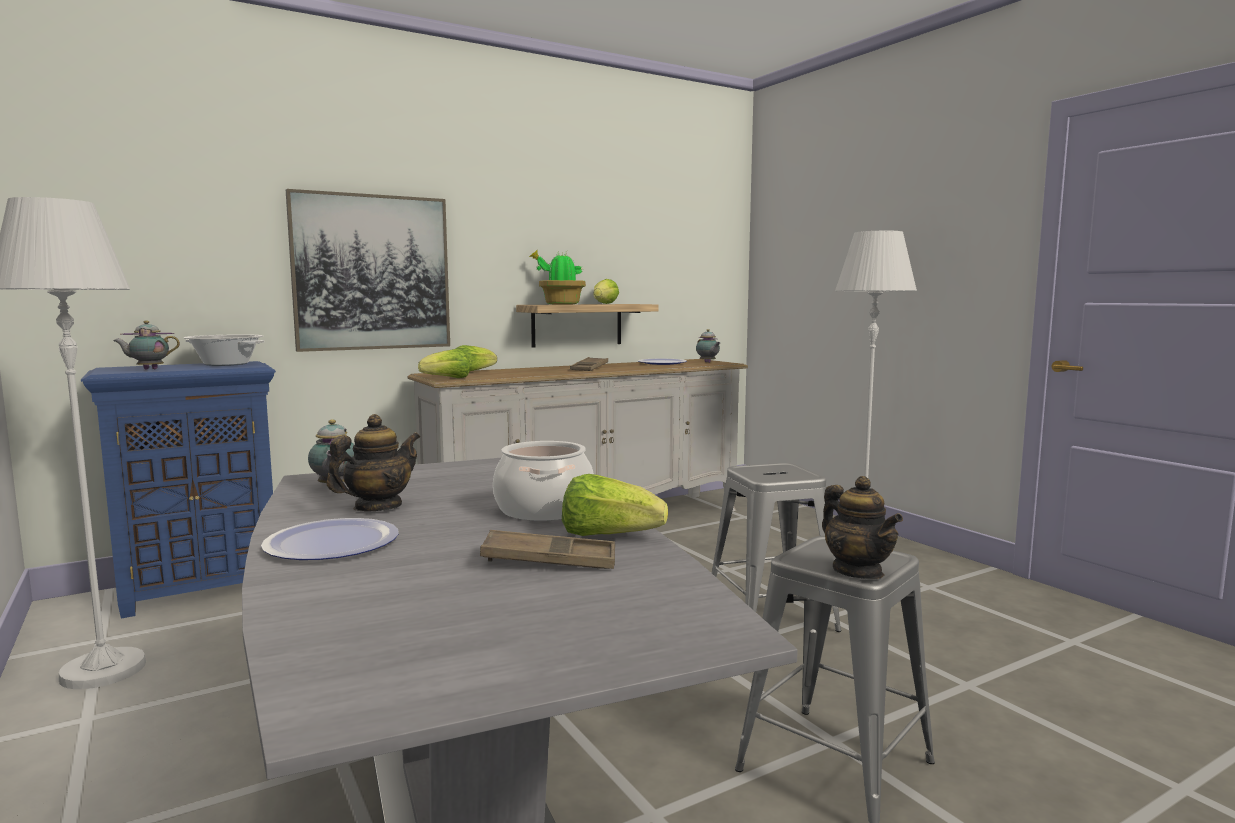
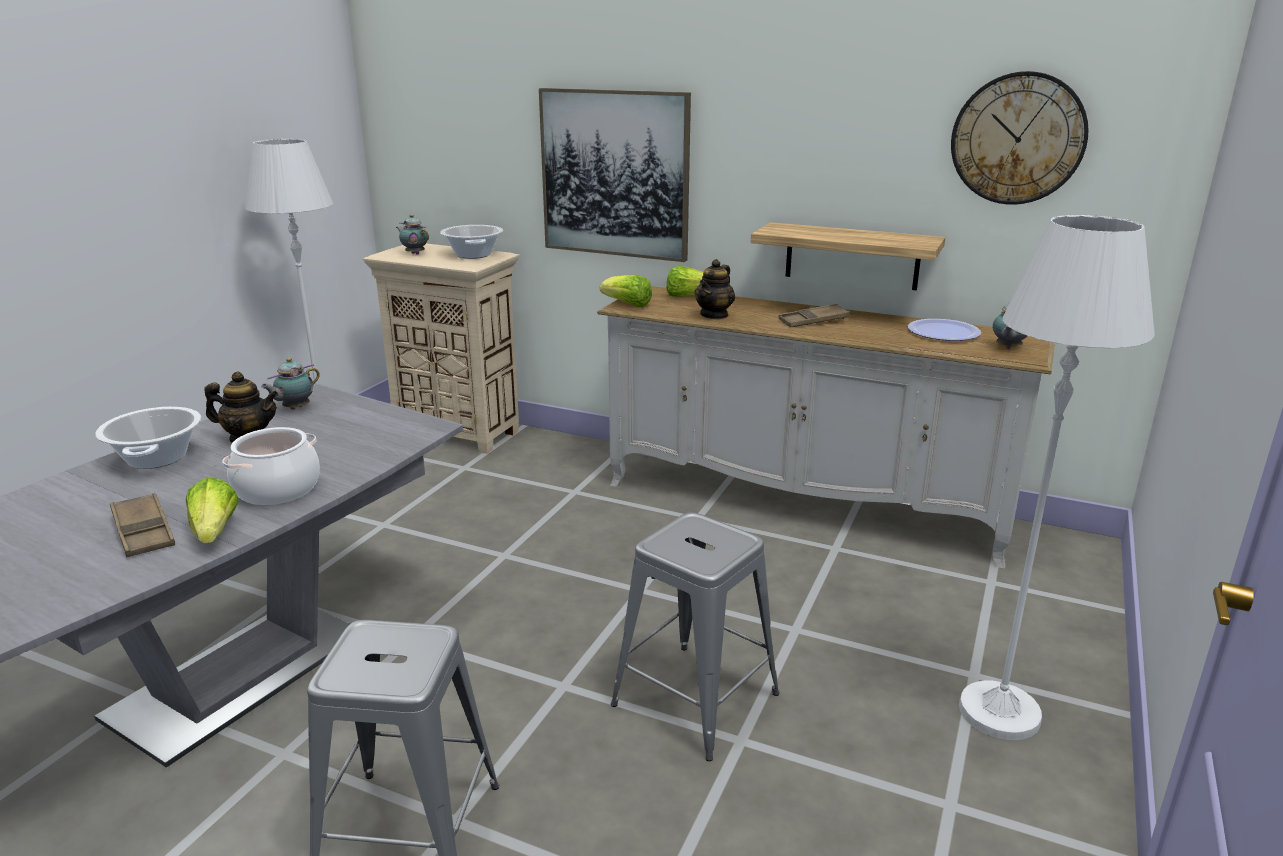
camera: 55 degrees right, 15 degrees up
(203, 590) = (459, 433): blue cabinet -> beige cabinet
(331, 543) = (156, 458): plate -> cooking pot
(560, 304) = (809, 230): potted plant -> none
(604, 304) = (876, 236): lettuce -> none
(664, 237) = (1018, 139): none -> wall clock
(858, 571) = (343, 672): teapot -> teapot (714, 315)

